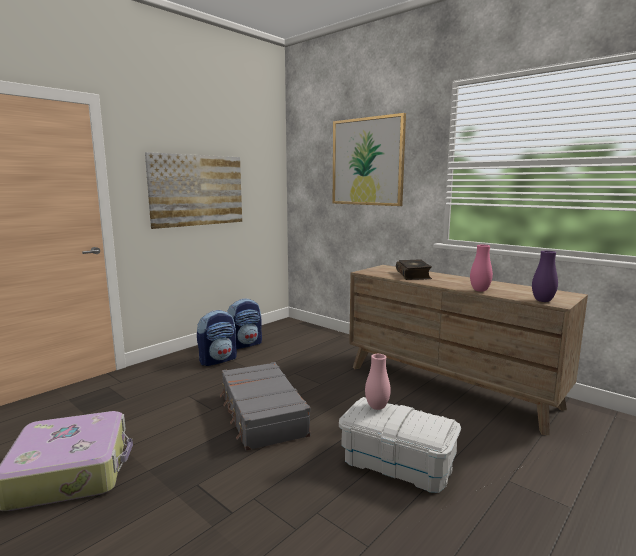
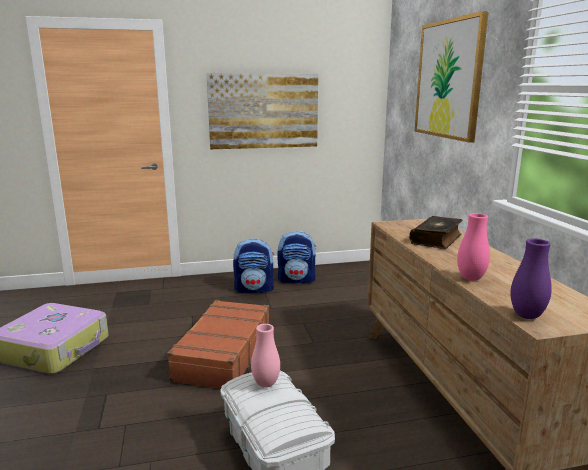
camera: 35 degrees right, 5 degrees up
(262, 414) = (223, 354): grey suitcase -> brown suitcase

